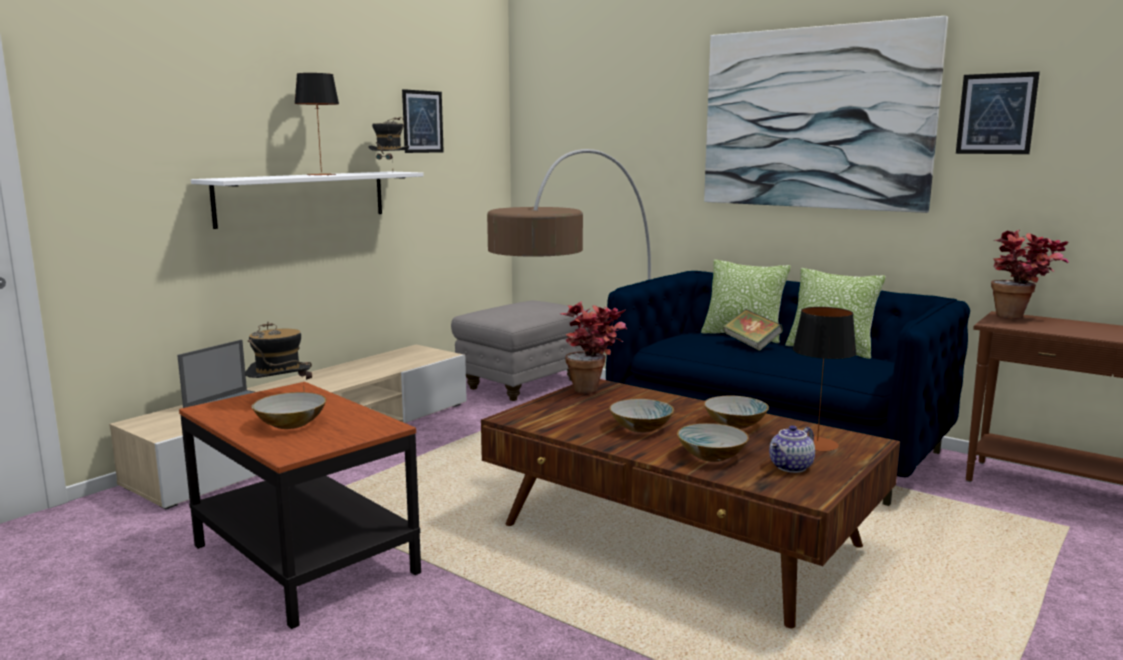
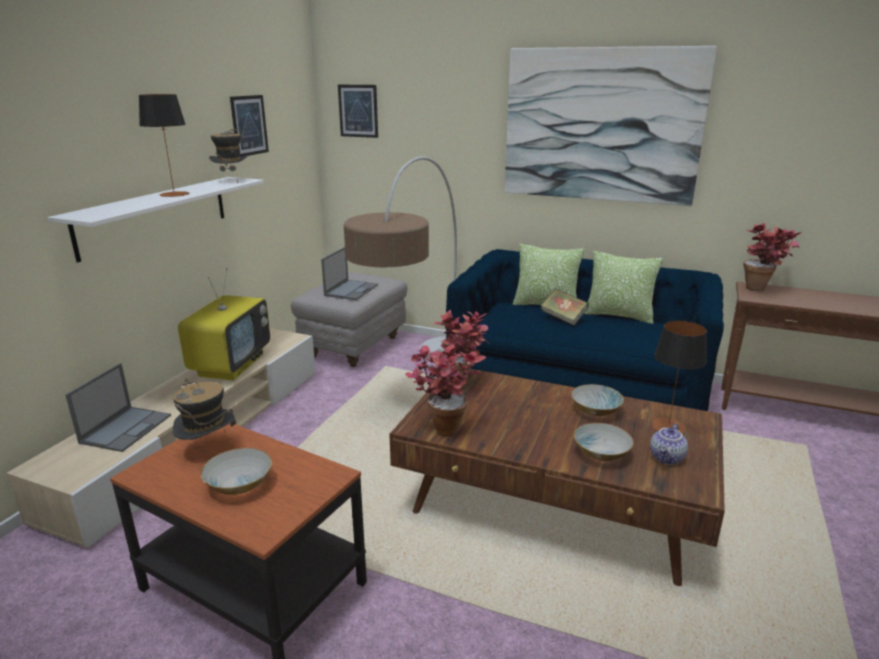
camera: 15 degrees left, 10 degrees up
(364, 370) = (231, 365): none -> television
(521, 311) = (351, 290): none -> laptop
(542, 419) = (442, 426): none -> potted plant
(641, 428) = (527, 426): bowl -> none
(996, 114) = (750, 129): picture -> picture (358, 111)

